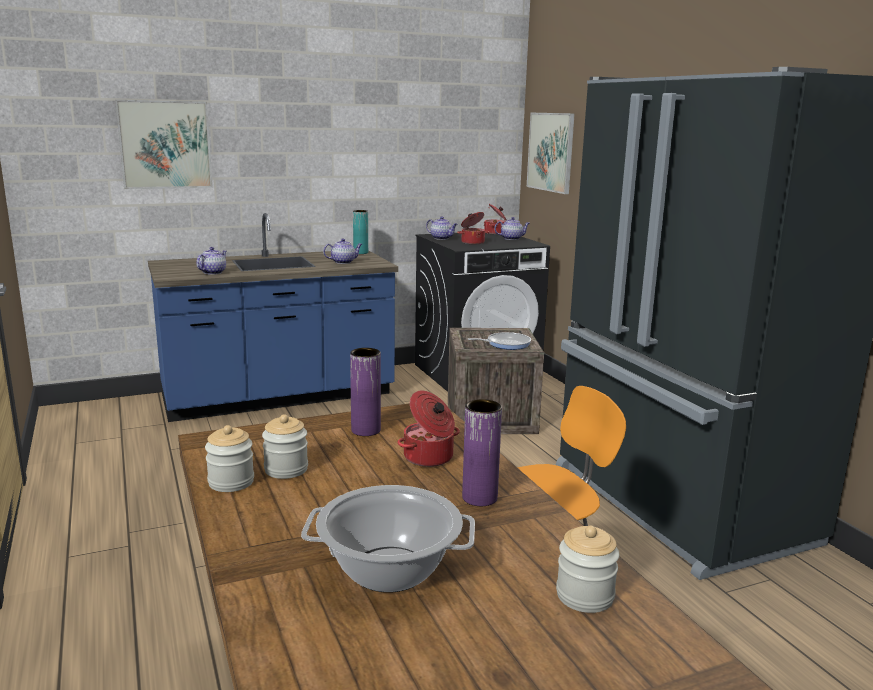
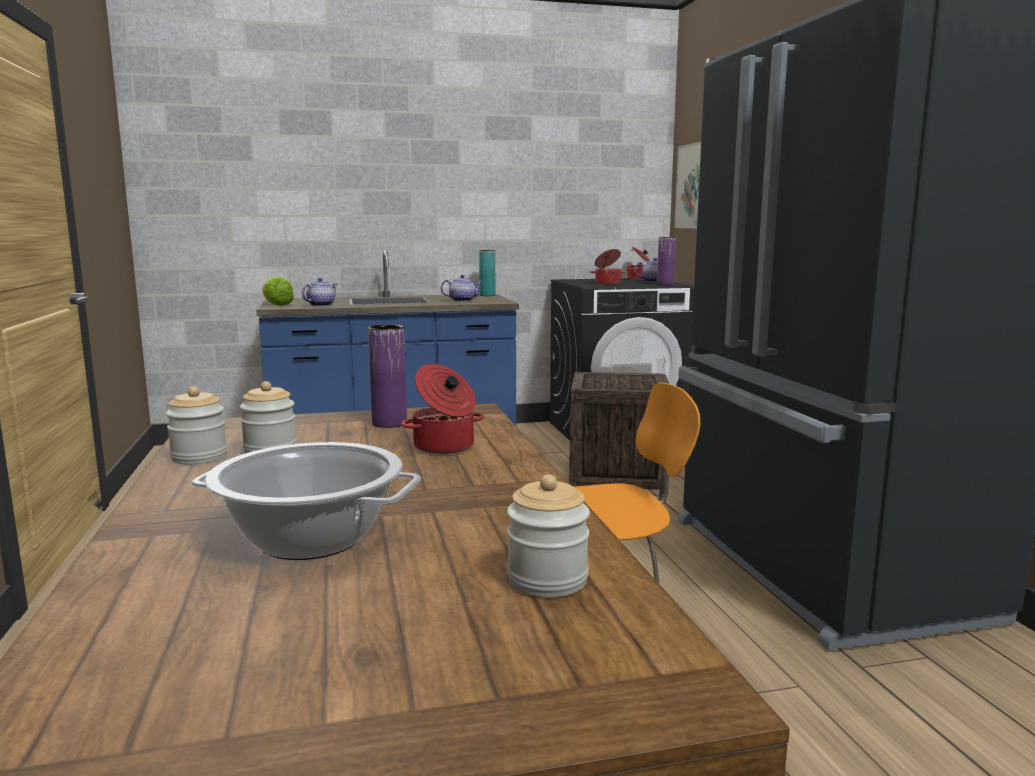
camera: 10 degrees right, 5 degrees down
(165, 145) = (287, 180): picture -> none
(168, 273) = (276, 305): none -> lettuce
(442, 238) = (576, 281): teapot -> none
(479, 498) = (478, 482): purple vase -> purple vase (665, 284)
(506, 344) = (631, 385): frying pan -> none

